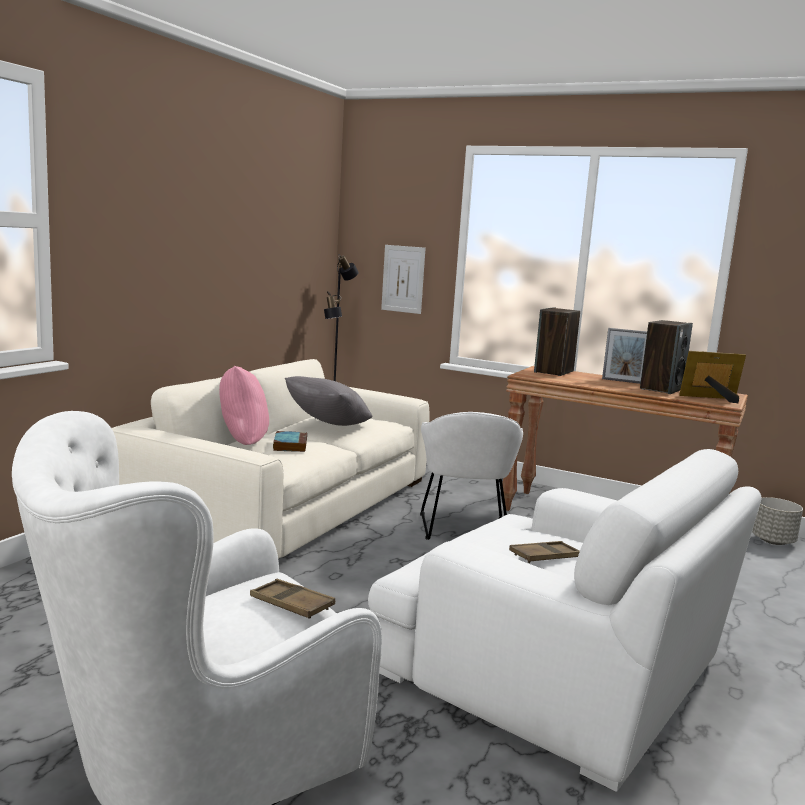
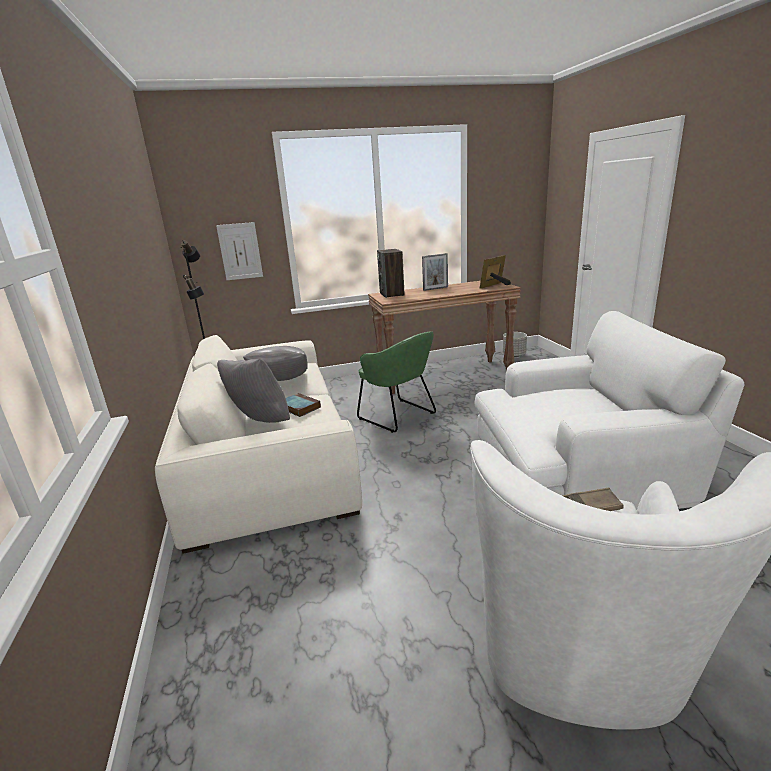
camera: 40 degrees left, 10 degrees up
(241, 444) = (259, 423): pink pillow -> grey pillow
(464, 531) = (399, 417): white armchair -> green armchair
(545, 557) = (575, 405): brown tray -> none
(661, 389) = (462, 287): speaker -> none

